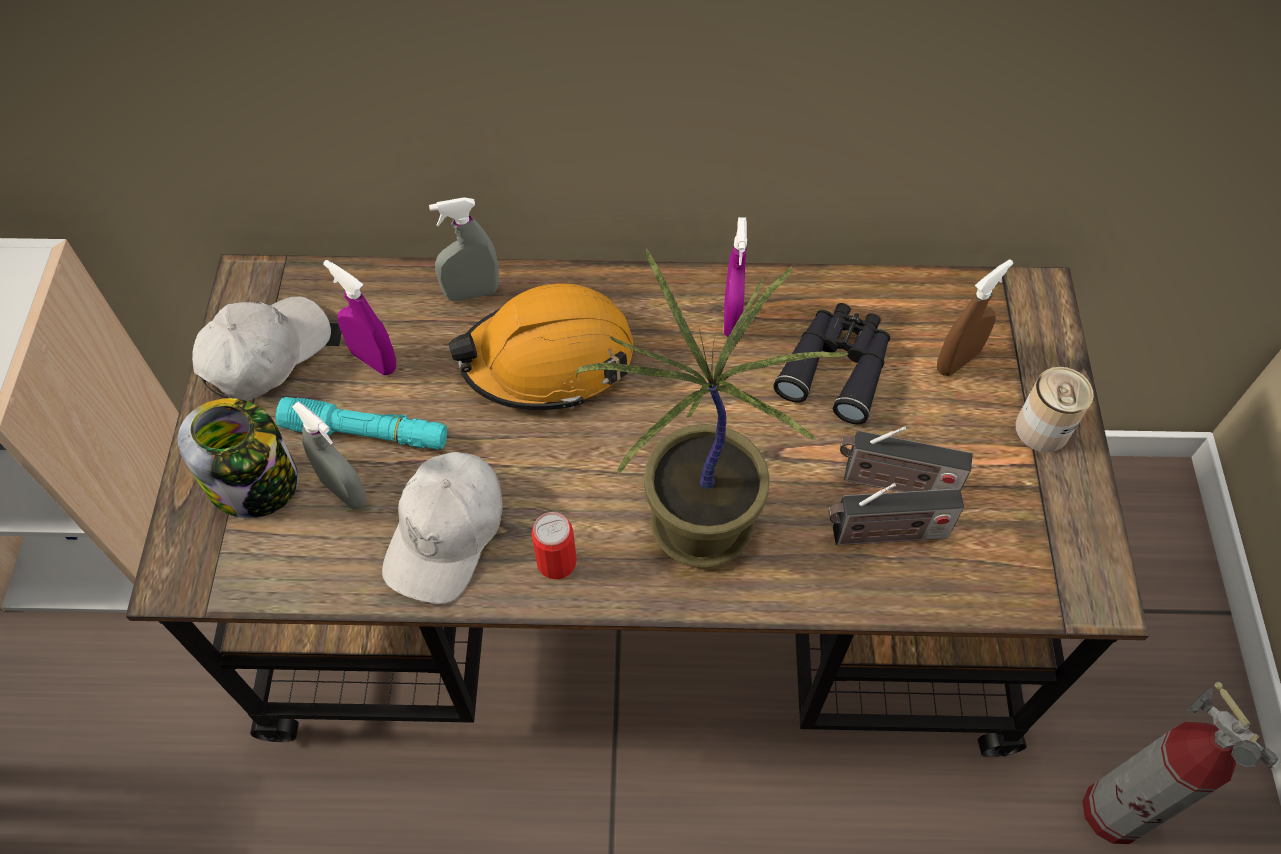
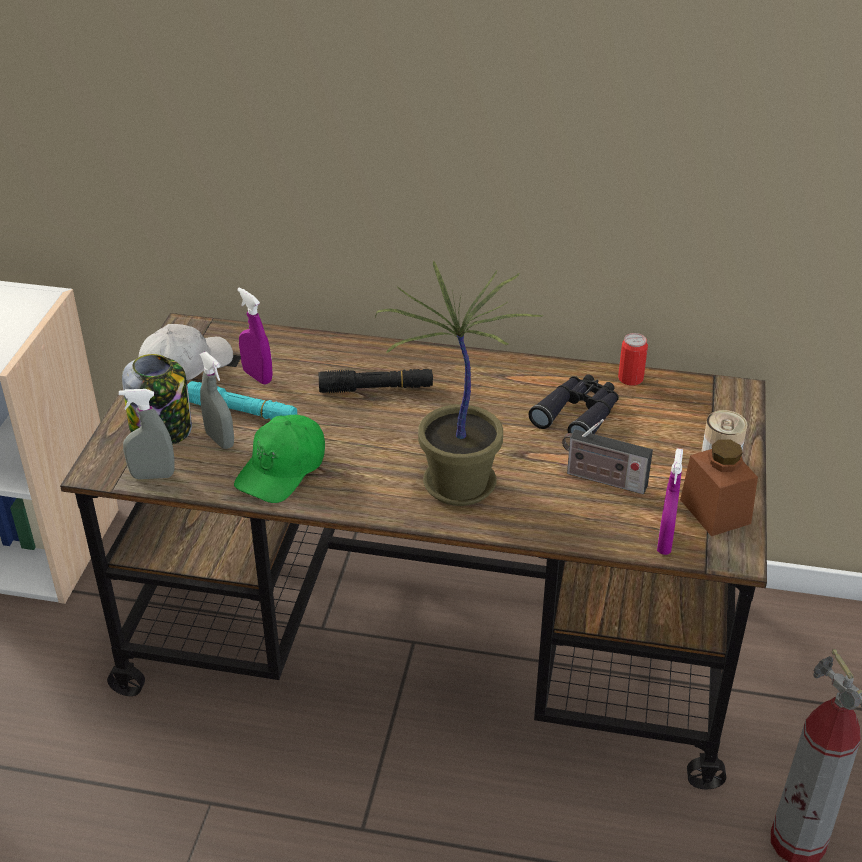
camera: 10 degrees right, 20 degrees down
(447, 534) = (283, 469): white cap -> green cap
(472, 293) = (333, 349): grey spray bottle -> grey spray bottle (153, 475)
(548, 359) = (376, 389): orange hard hat -> black flashlight
(556, 561) = (353, 492): can -> can (630, 378)
(732, 319) = (510, 381): purple spray bottle -> purple spray bottle (665, 542)
(884, 534) = (588, 505): radio -> none
(957, 361) = (667, 420): brown spray bottle -> none
(1055, 518) = (715, 511): none -> brown jar

